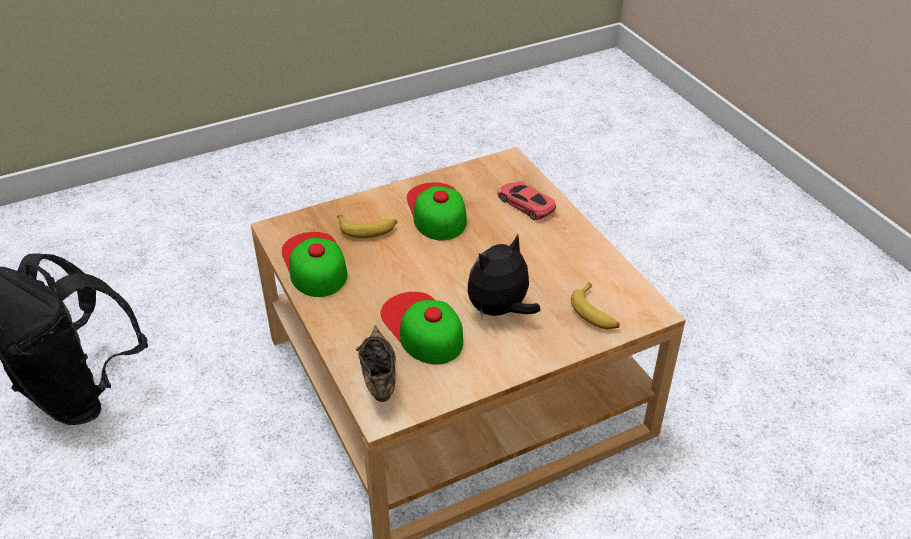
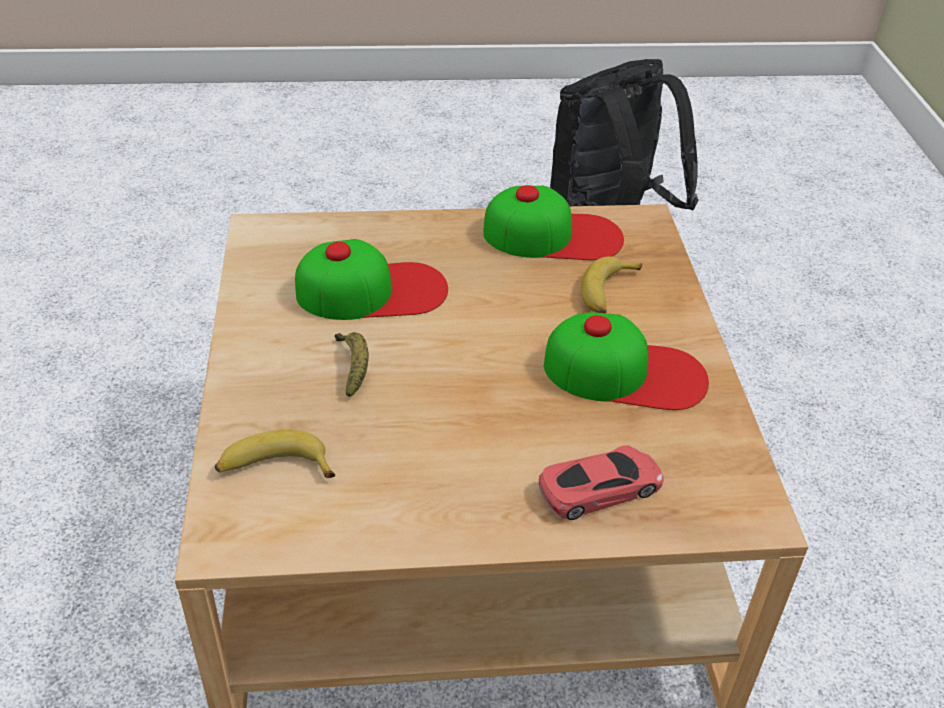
camera: 110 degrees right, 0 degrees up
(379, 378) = (312, 239): brown shoe -> none
(500, 310) = (353, 367): plush toy -> banana

